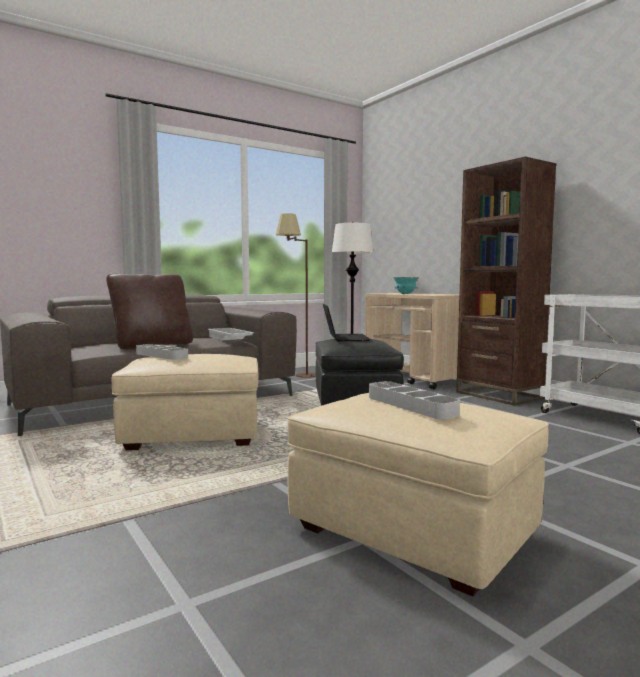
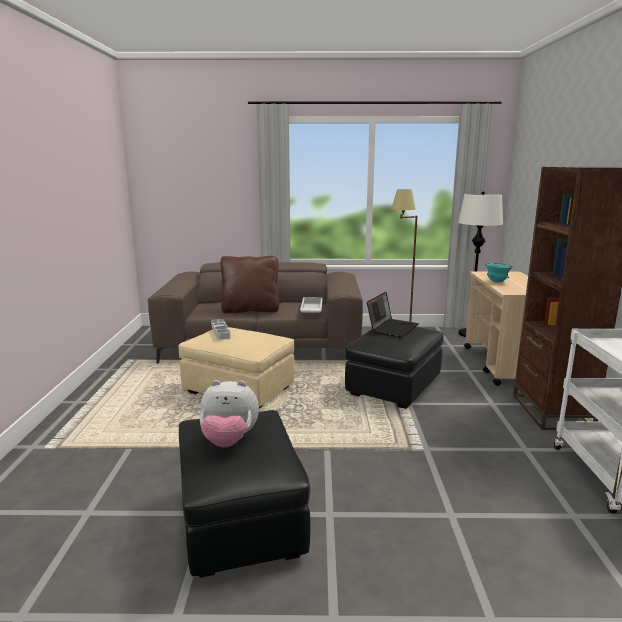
camera: 35 degrees right, 10 degrees up
(410, 405) = (229, 441): grey tray -> plush toy
(412, 532) = (240, 521): beige ottoman -> black ottoman

